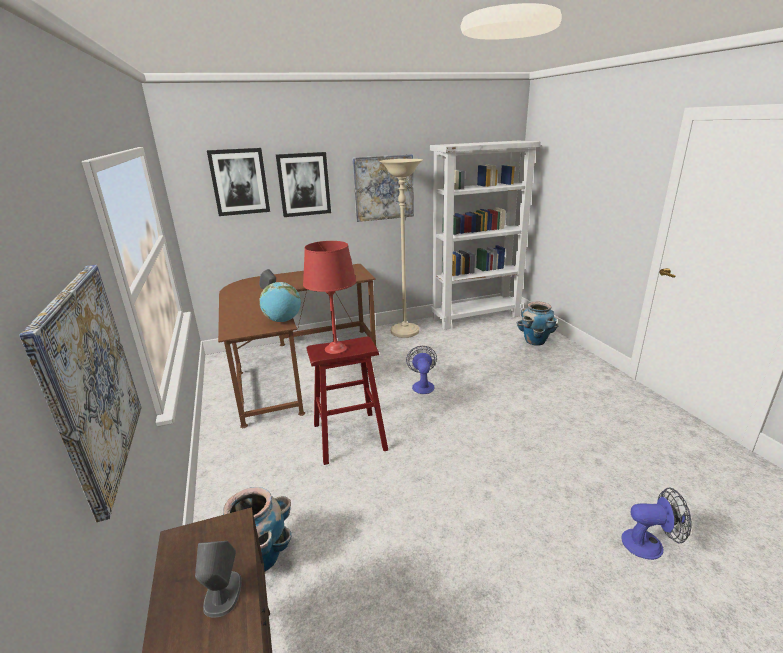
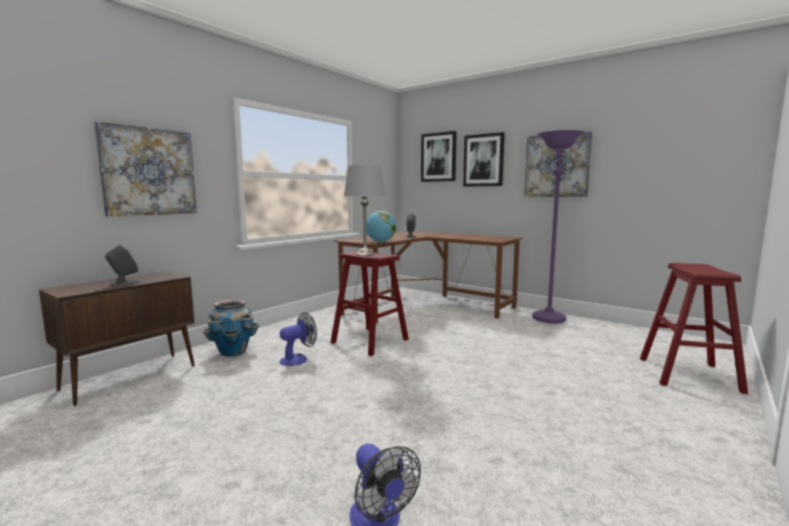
camera: 55 degrees right, 15 degrees down
(335, 349) = (364, 253): red table lamp -> grey table lamp
(405, 332) = (549, 319): beige floor lamp -> purple floor lamp
(422, 385) = (478, 345): fan -> fan (298, 359)
(476, 317) = (657, 336): white bookcase -> none
(535, 341) = (688, 374): planter -> red stool

